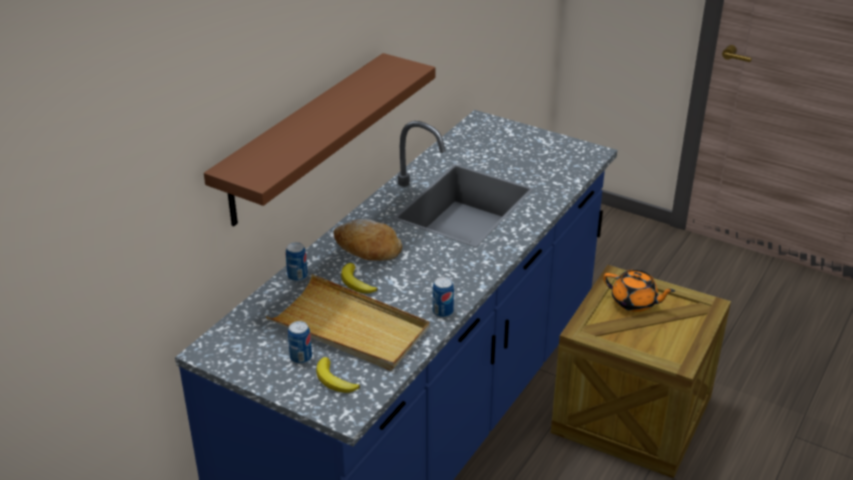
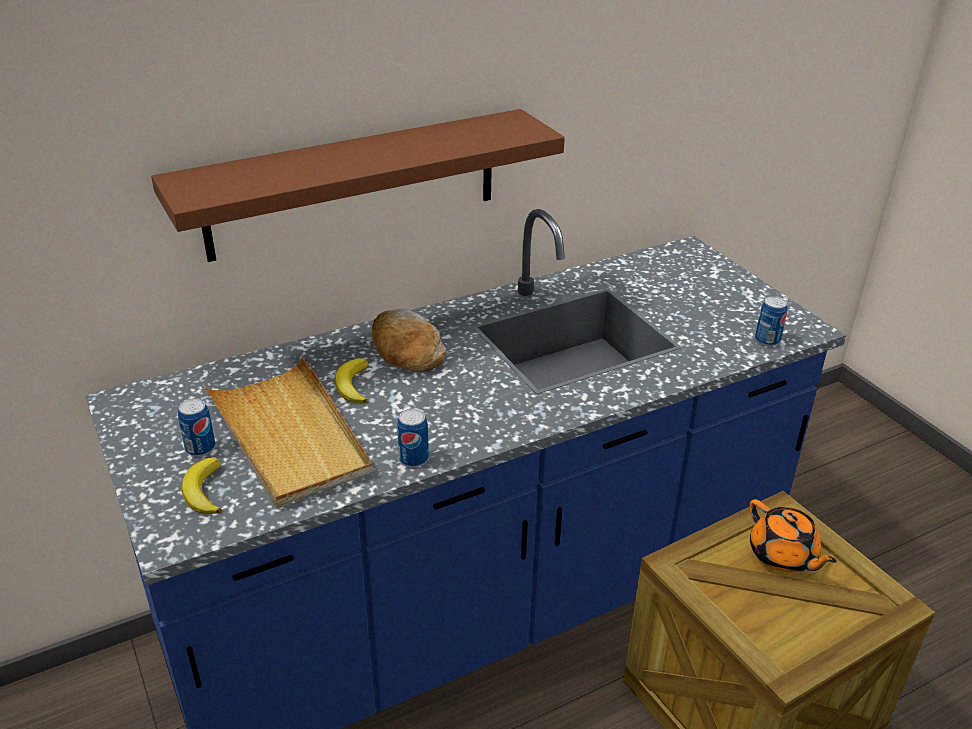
camera: 30 degrees right, 0 degrees up
(297, 276) = (300, 354): can -> can (767, 340)

